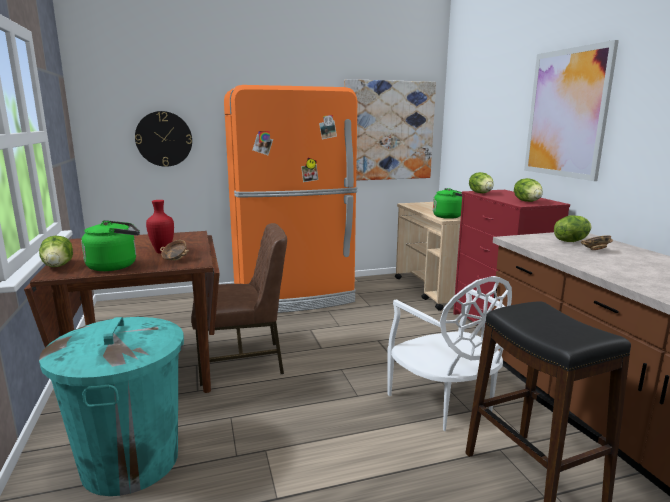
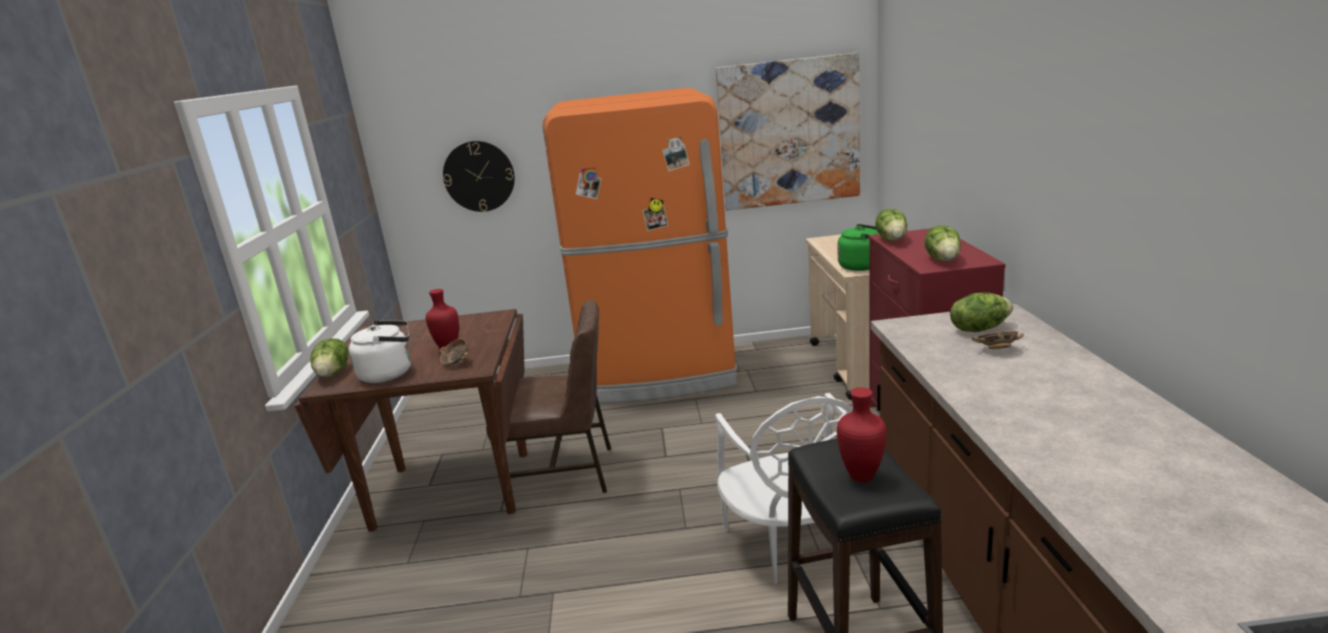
camera: 15 degrees right, 5 degrees up
(115, 266) = (390, 373): green kettle -> white kettle
(131, 461) = (410, 594): turquoise trash can -> none
(560, 326) = (861, 478): none -> red vase
(566, 113) = (1001, 126): picture -> none

